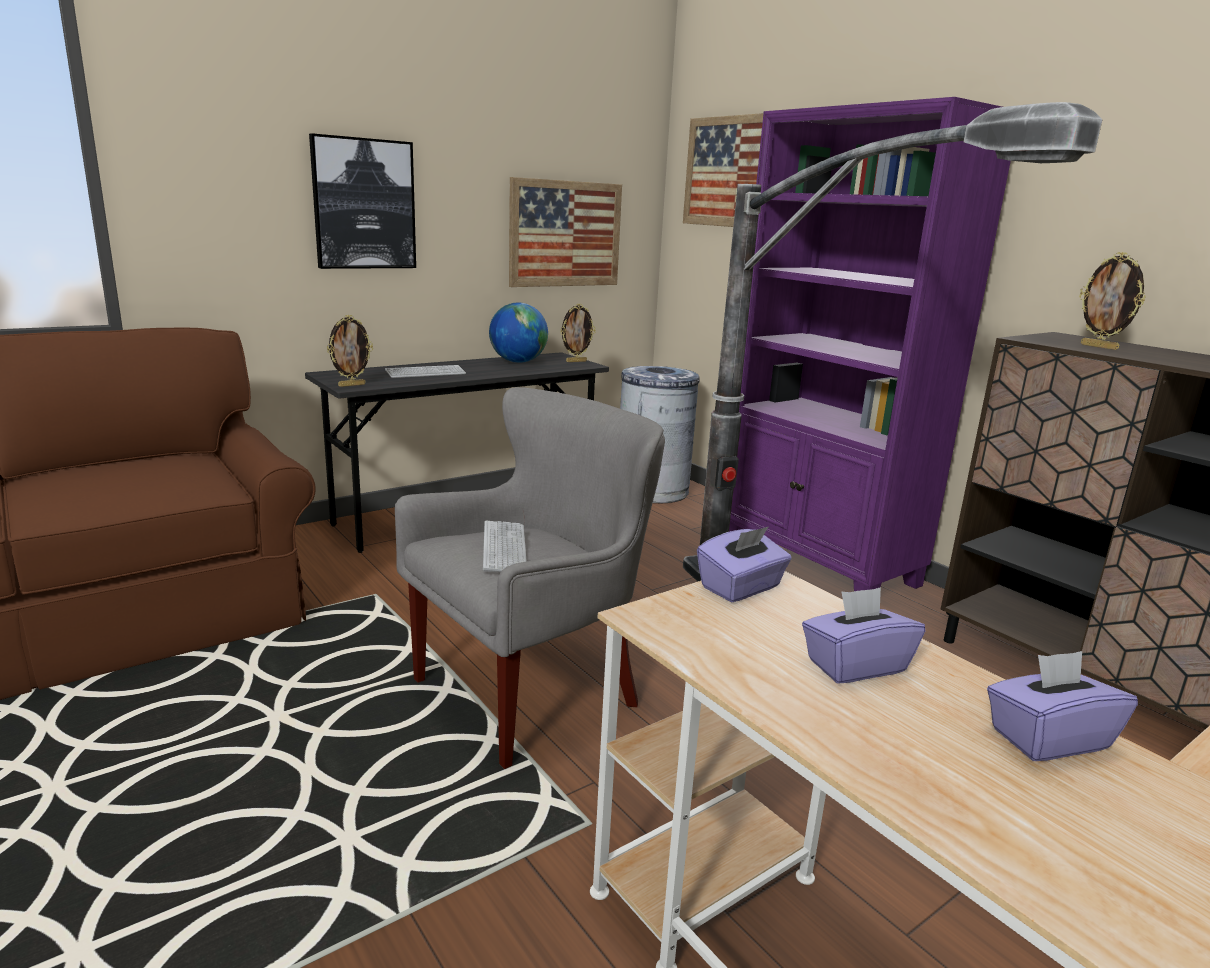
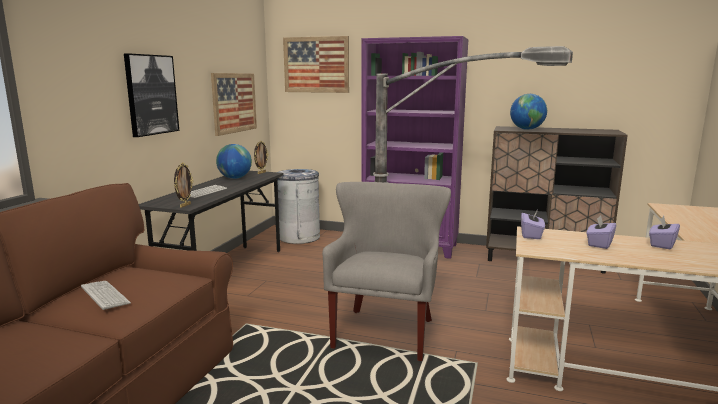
camera: 35 degrees left, 5 degrees down
(504, 548) = (383, 259): keyboard -> keyboard (105, 295)
(1099, 347) = (527, 129): picture frame -> globe

